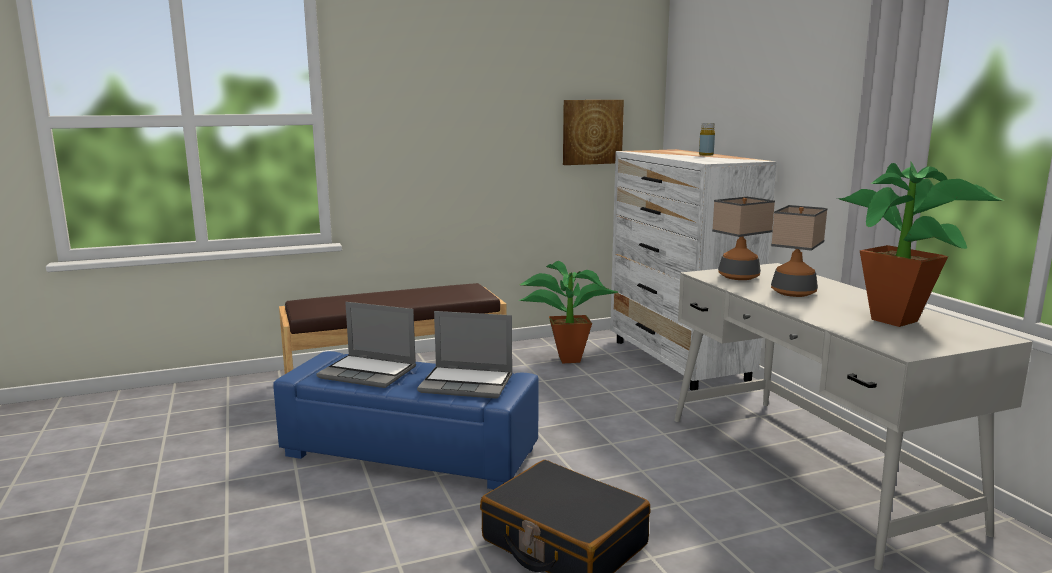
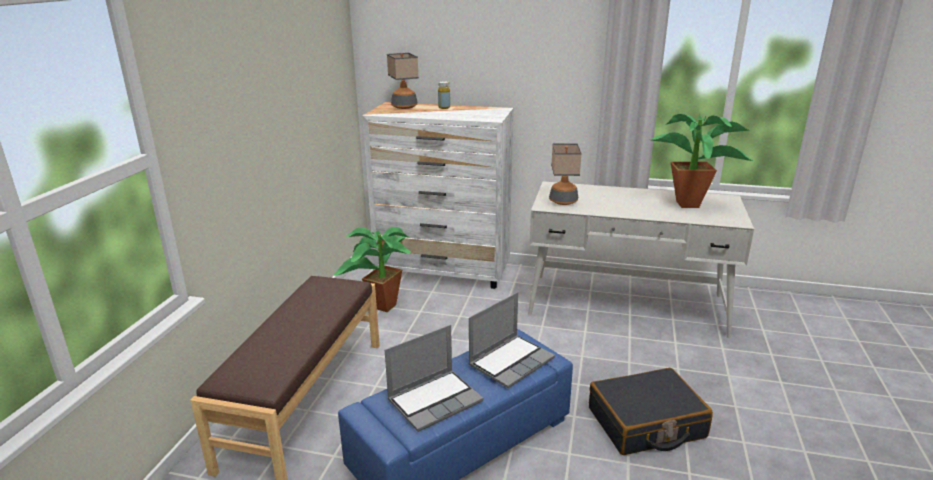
camera: 55 degrees left, 10 degrees up
(592, 132) = (326, 99): picture -> none
(793, 292) = (613, 203): table lamp -> table lamp (404, 106)

